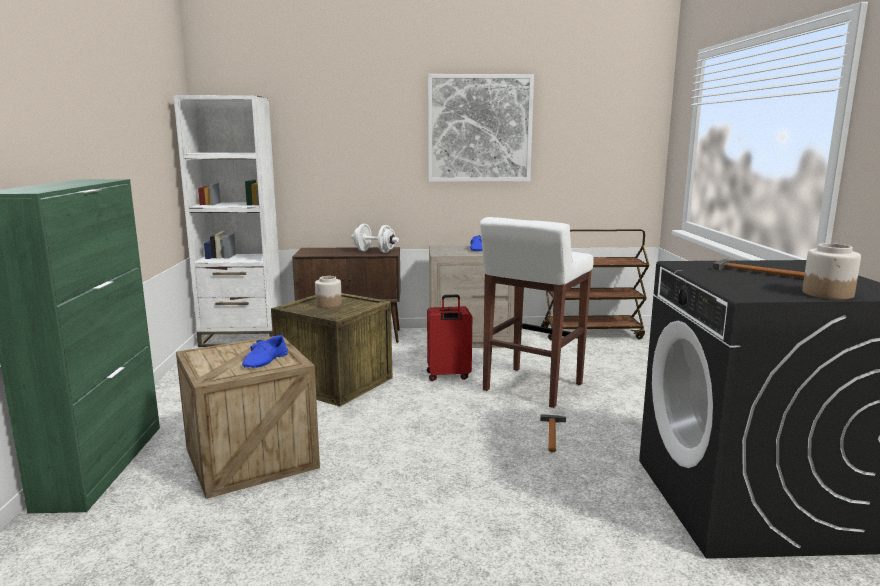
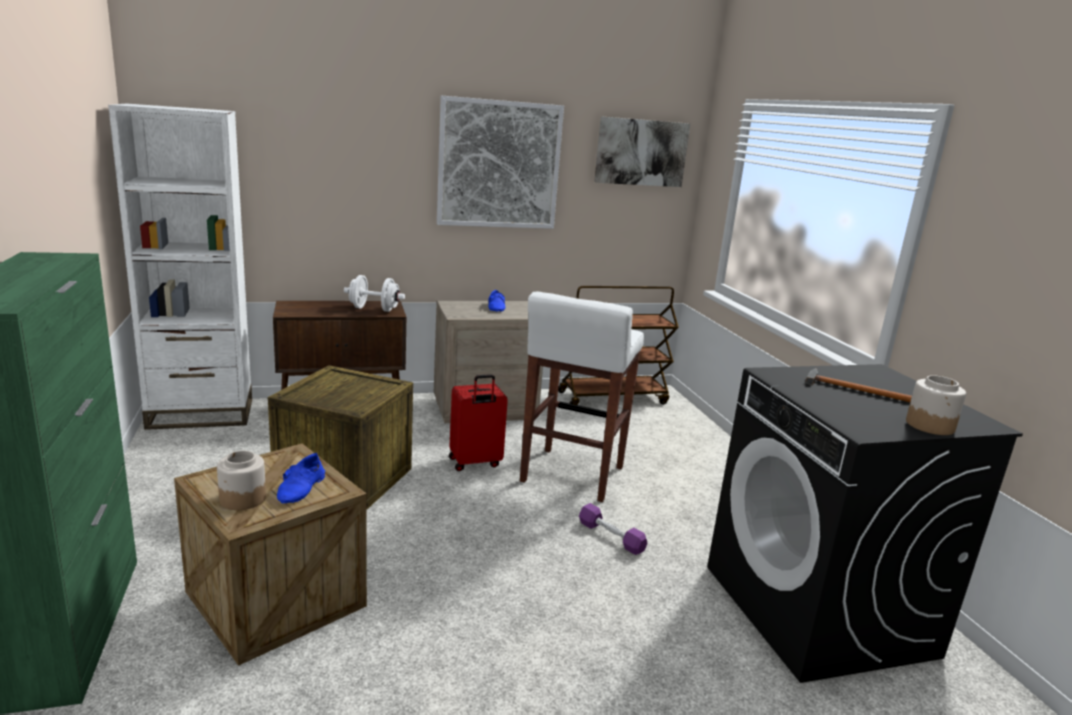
camera: 15 degrees left, 5 degrees up
(328, 304) = (338, 388): jar -> jar (242, 499)
(552, 433) = (611, 537): hammer -> purple dumbbell
(608, 110) = (641, 152): none -> picture

